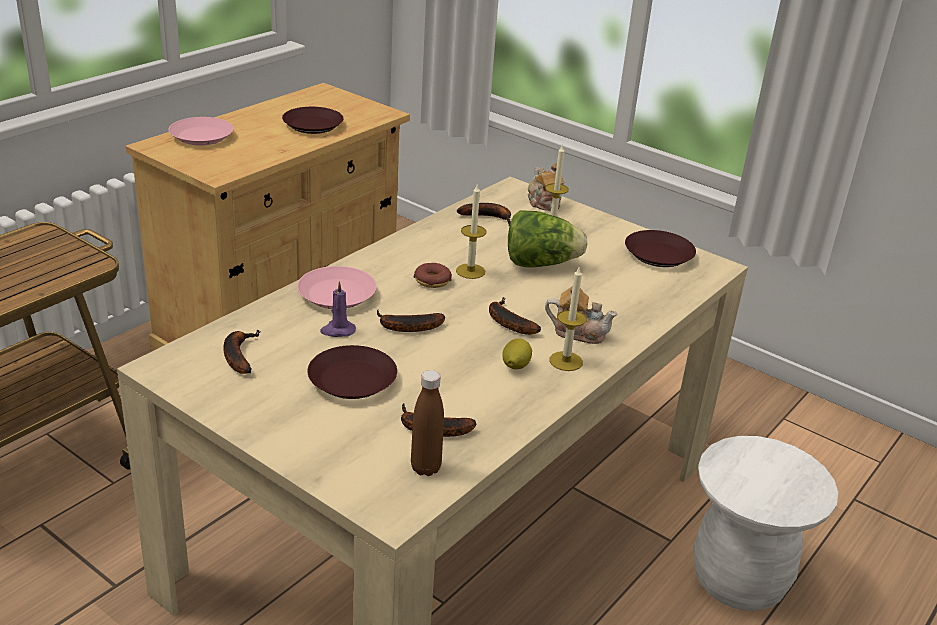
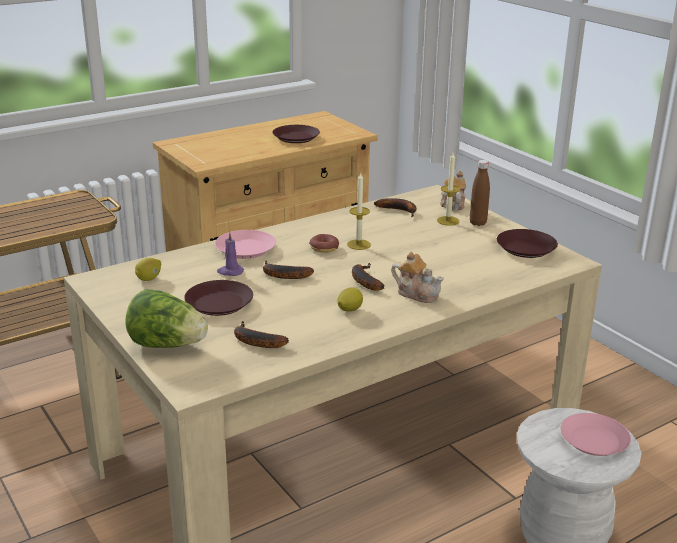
camera: 20 degrees right, 5 degrees down
(201, 136) = (209, 140): pink plate -> pink plate (593, 440)
(238, 355) = (149, 279): banana -> lemon
(425, 468) = (234, 365): brown bottle -> brown bottle (478, 223)
(540, 263) = (419, 245): lettuce -> lettuce (167, 345)
(566, 361) = (392, 311): candle -> none

